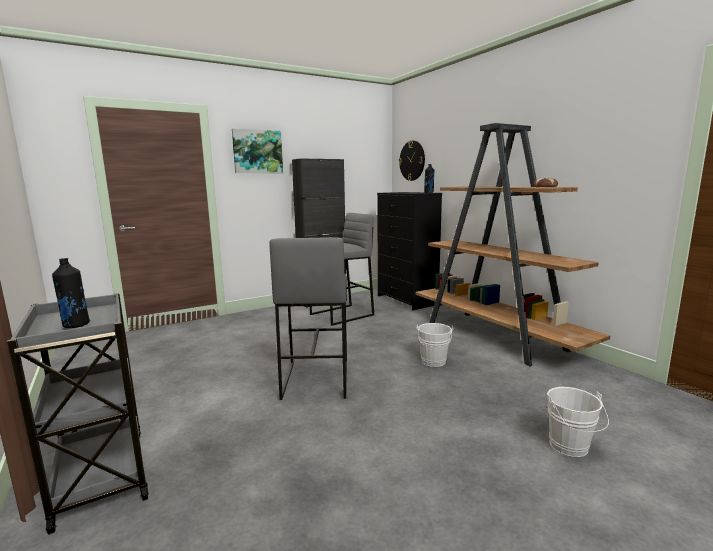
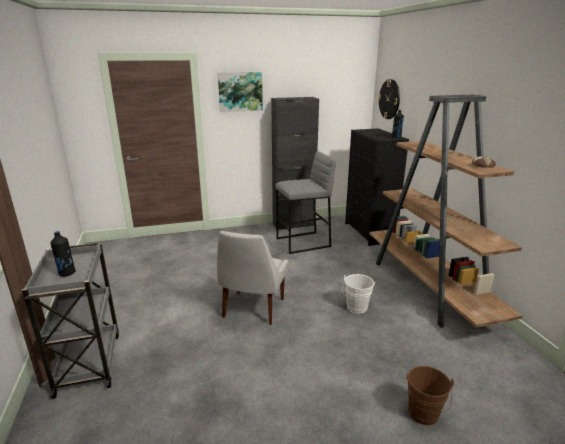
camera: 15 degrees right, 10 degrees up
(315, 379) = (252, 309): grey stool -> white chair
(571, 448) = (423, 416): white bucket -> brown bucket

